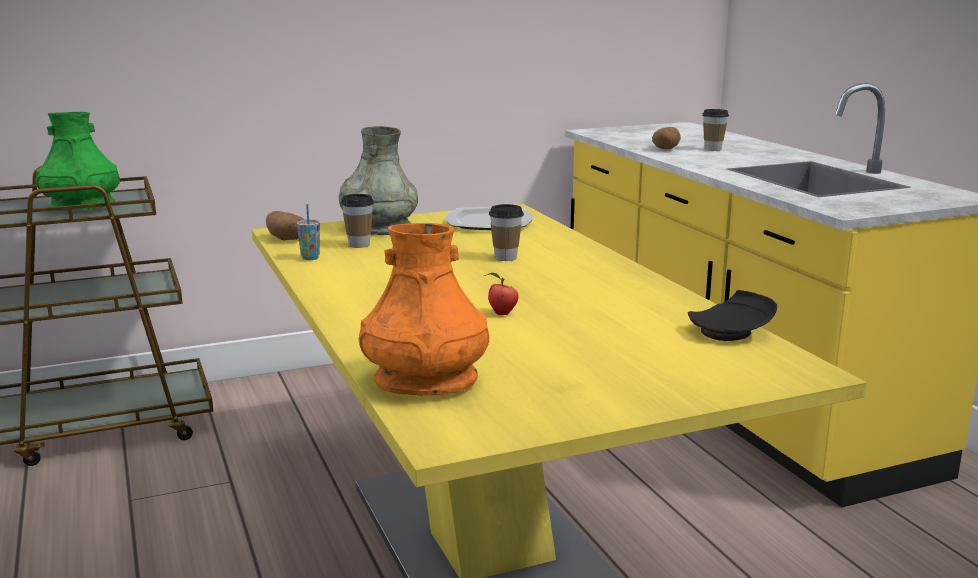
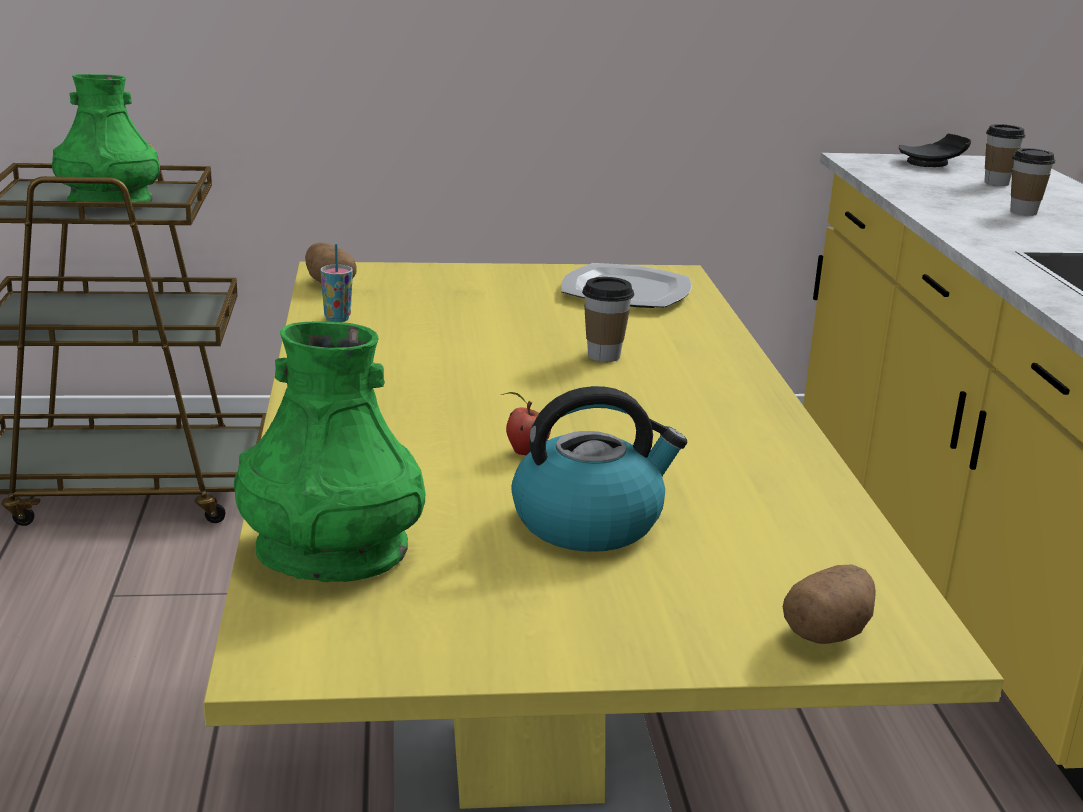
camera: 15 degrees right, 5 degrees up
(359, 245) = (418, 306): cup -> cup (996, 183)
(379, 227) = (466, 280): grey vase -> none
(426, 381) = (332, 551): orange vase -> green vase
(573, 343) = (589, 522): none -> kettle
(666, 149) = (948, 203): potato -> potato (827, 633)
(731, 332) = (847, 544): black plate -> black plate (932, 164)

